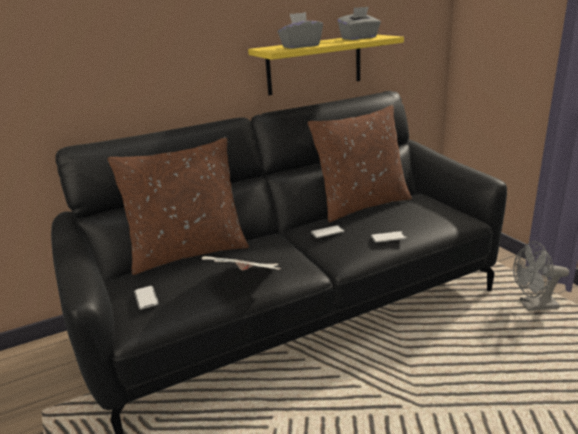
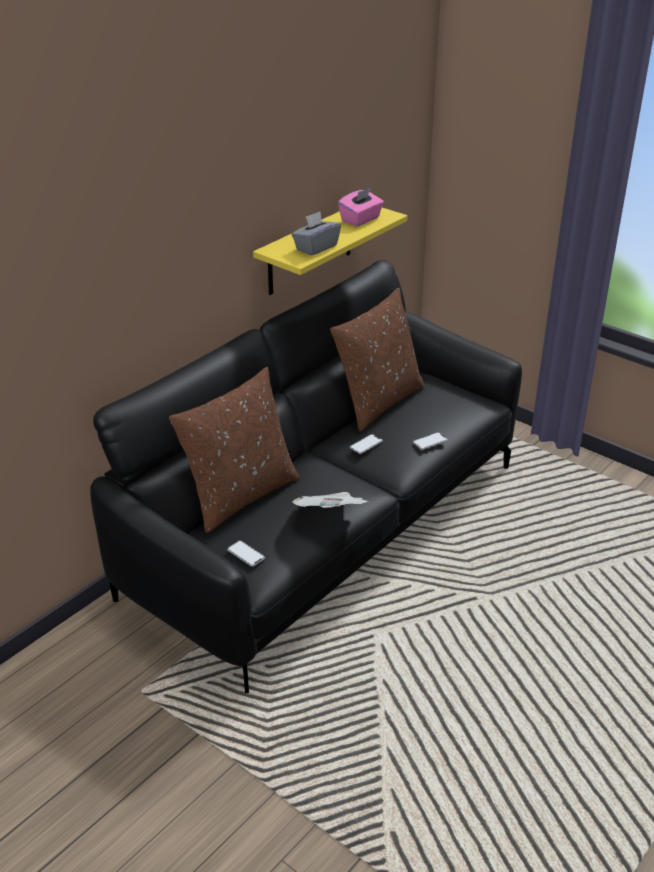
camera: 25 degrees left, 10 degrees up
(359, 38) = (361, 219): grey tissue box -> pink tissue box
(533, 306) = (549, 477): grey fan -> none

